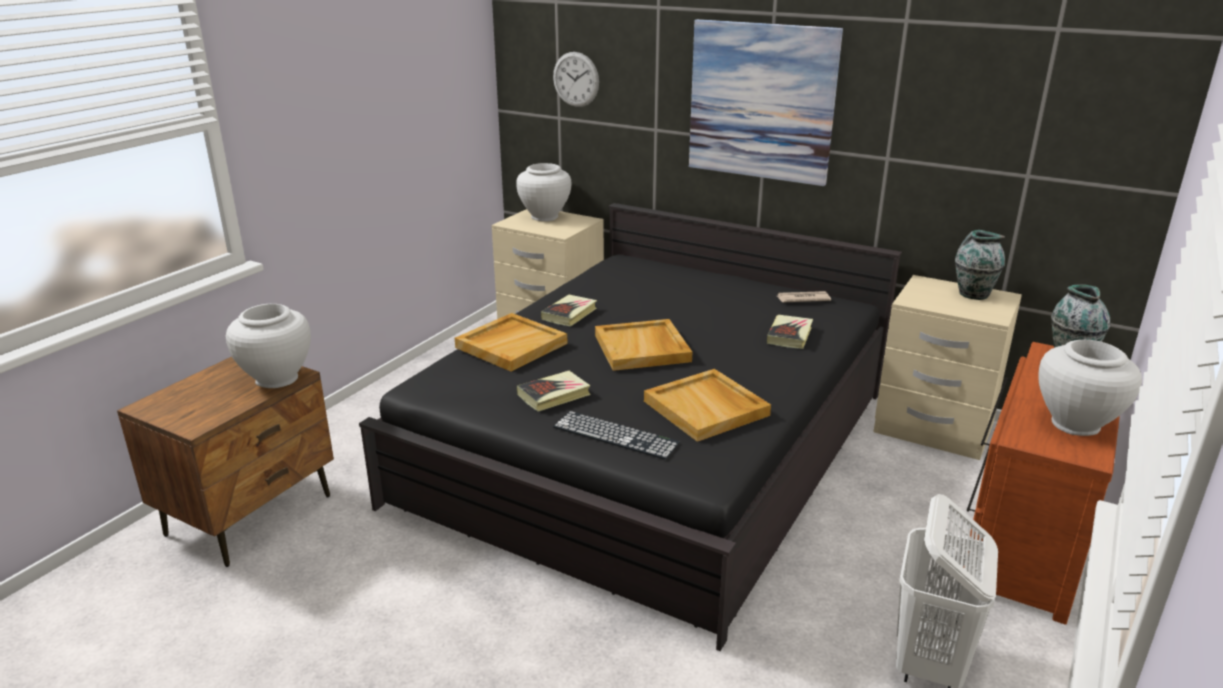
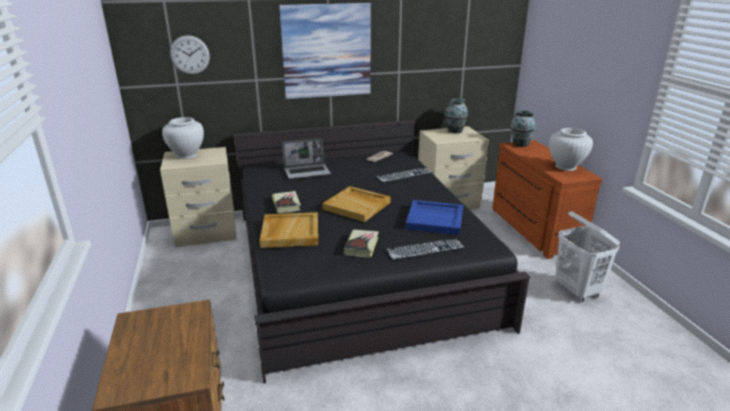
camera: 45 degrees left, 0 degrees up
(277, 379) = (188, 318): white vase -> none
(668, 285) = (307, 172): none -> laptop
(707, 408) = (435, 219): beige tray -> blue tray
(789, 335) = (404, 175): book -> keyboard

